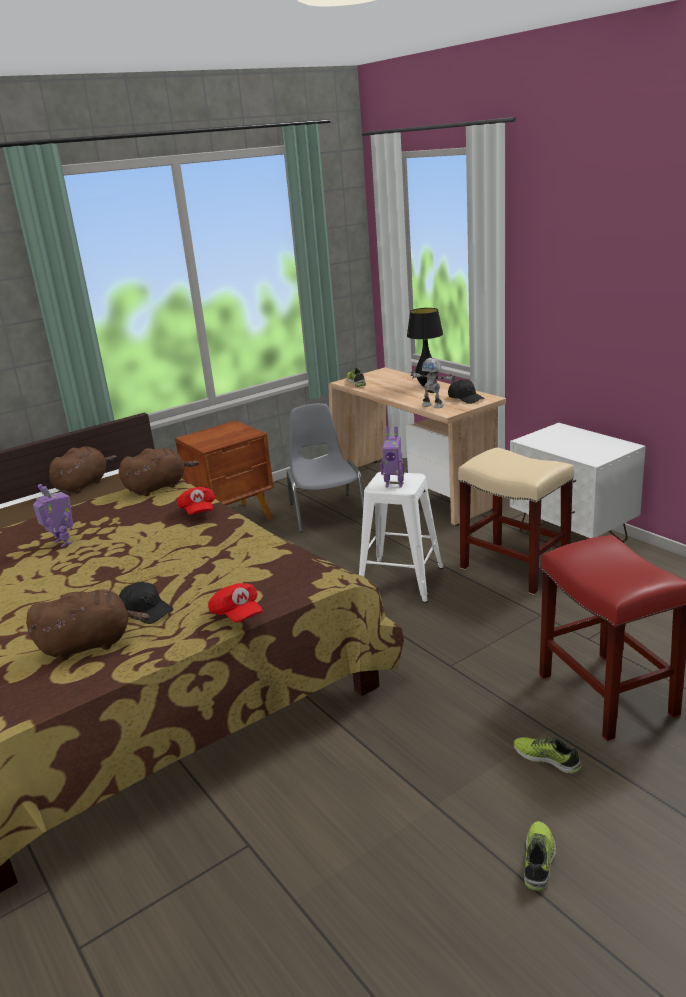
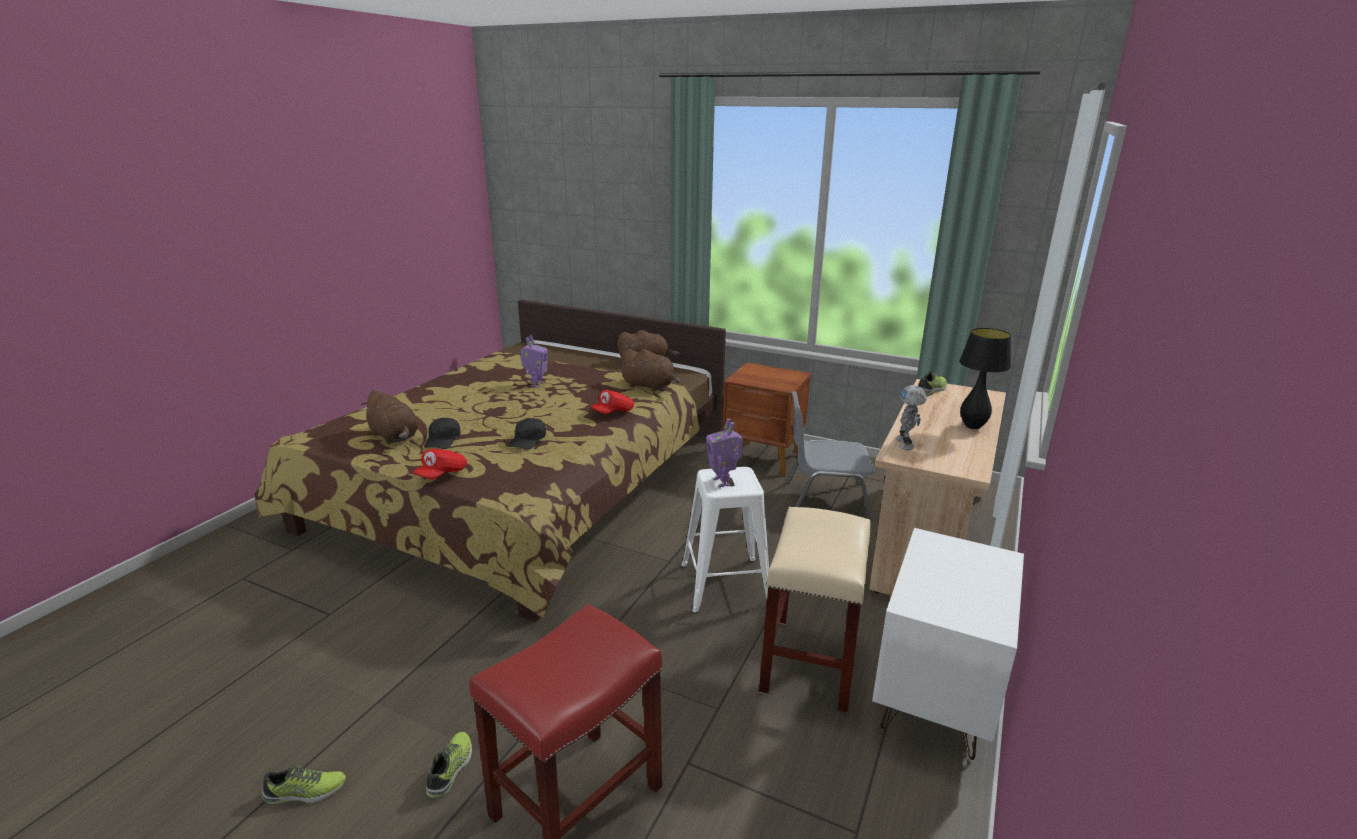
camera: 60 degrees right, 0 degrees up
(326, 511) = (825, 500): grey chair -> grey chair turned 135 degrees counterclockwise
(465, 398) = (954, 457): black cap -> black cap (528, 440)

